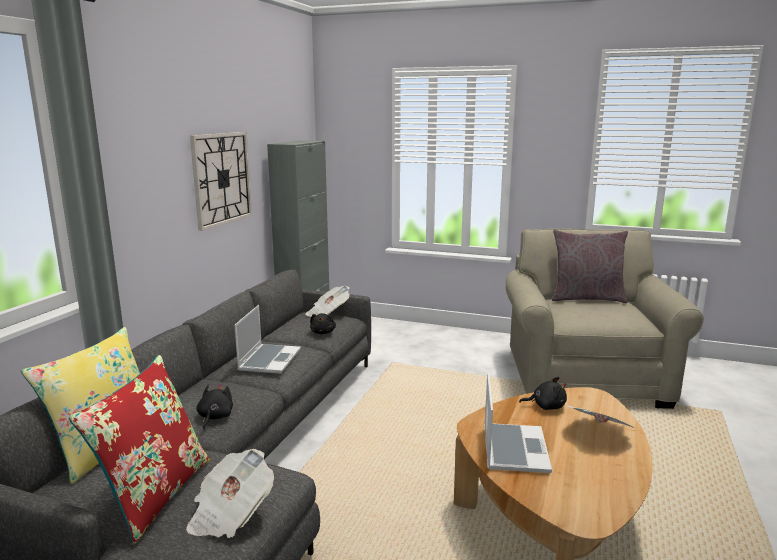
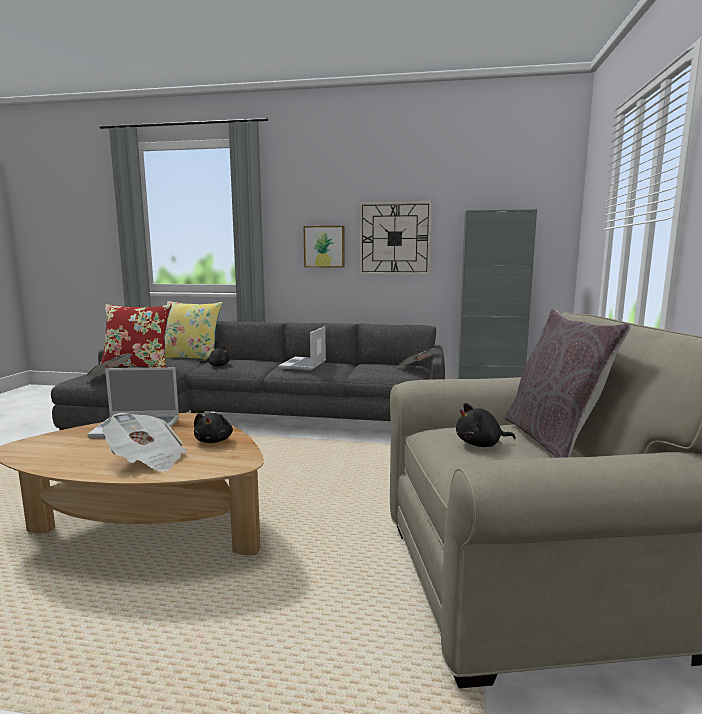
camera: 80 degrees right, 5 degrees down
(162, 201) = (324, 246): none -> picture
(269, 360) = (303, 365): laptop -> laptop turned 105 degrees clockwise
(323, 332) = (370, 371): black plush toy -> black plush toy (481, 444)

